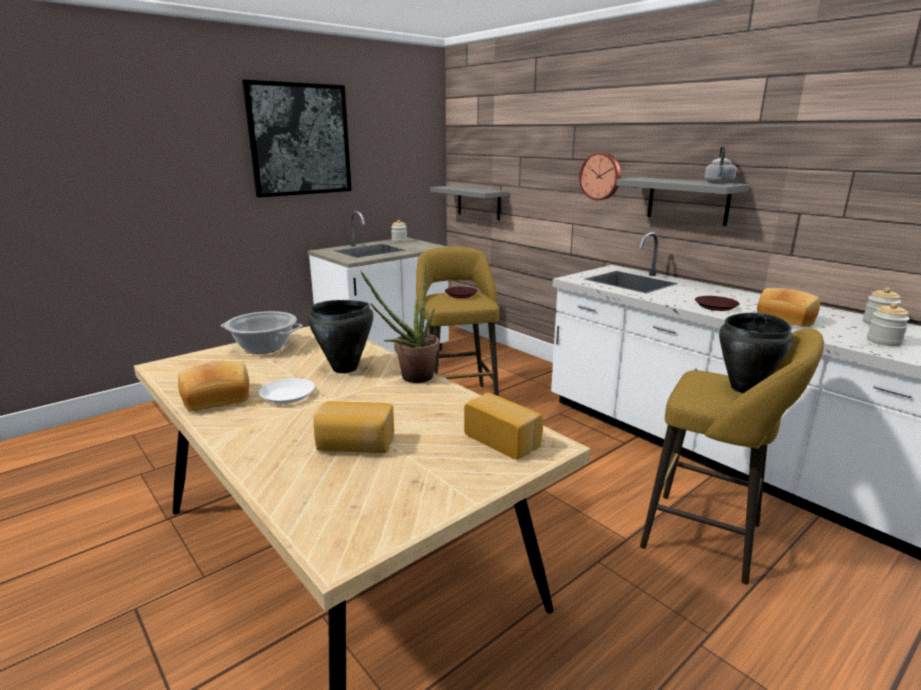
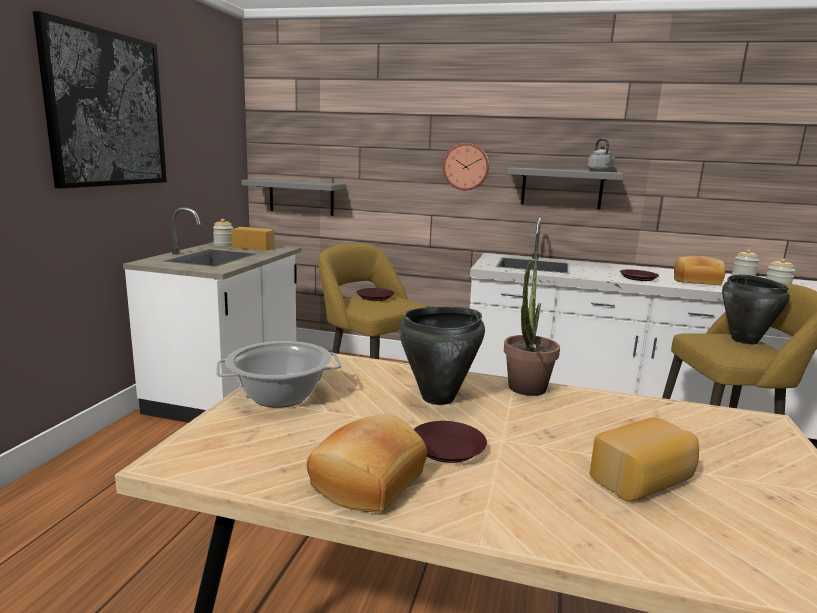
camera: 35 degrees left, 5 degrees down
(288, 395) = (448, 448): white plate -> brown plate
(504, 439) = (729, 428): bread -> bread (254, 248)

